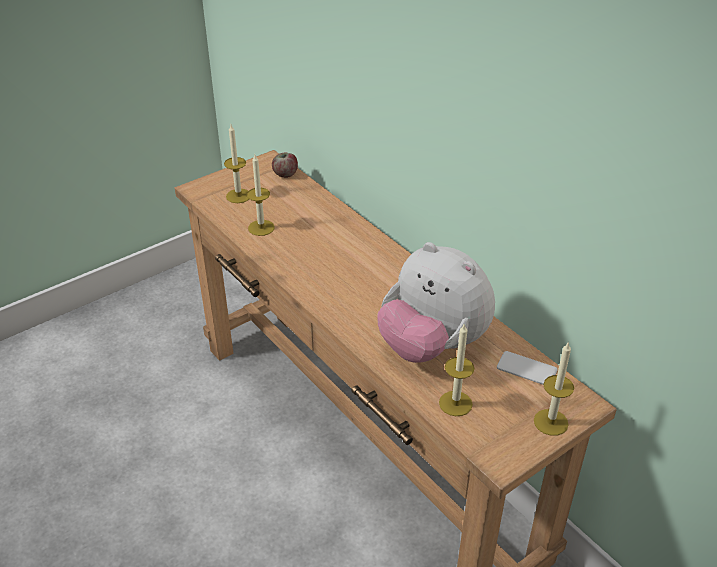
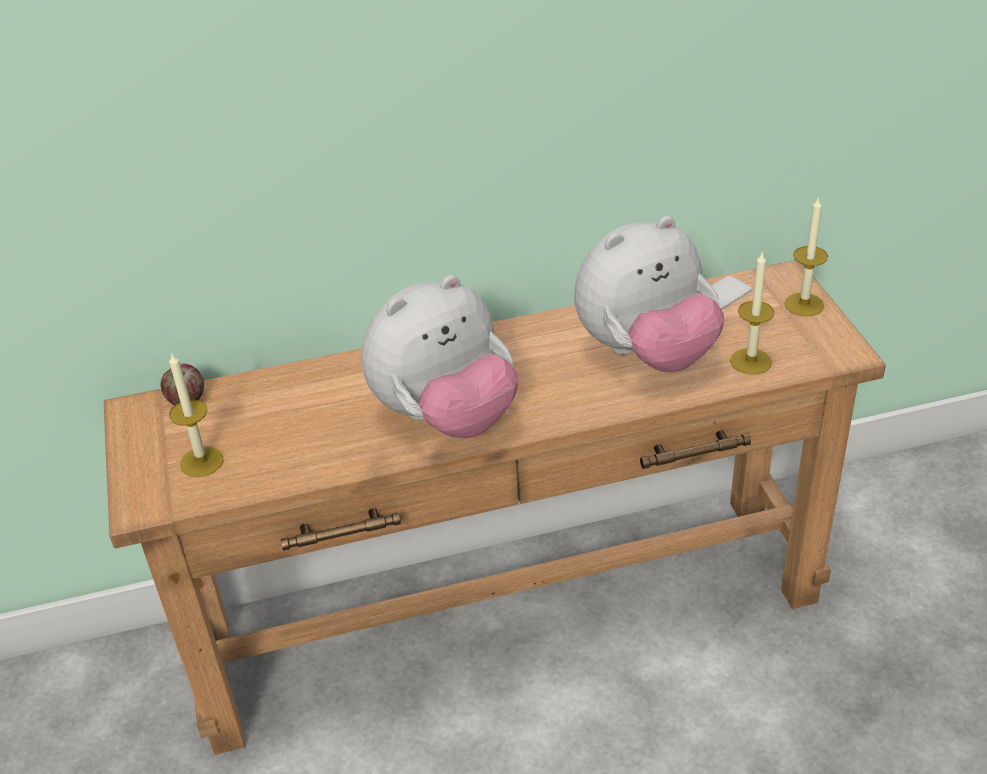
camera: 65 degrees left, 0 degrees up
(261, 228) = (305, 452): candle -> none
(317, 271) = (446, 417): none -> plush toy

